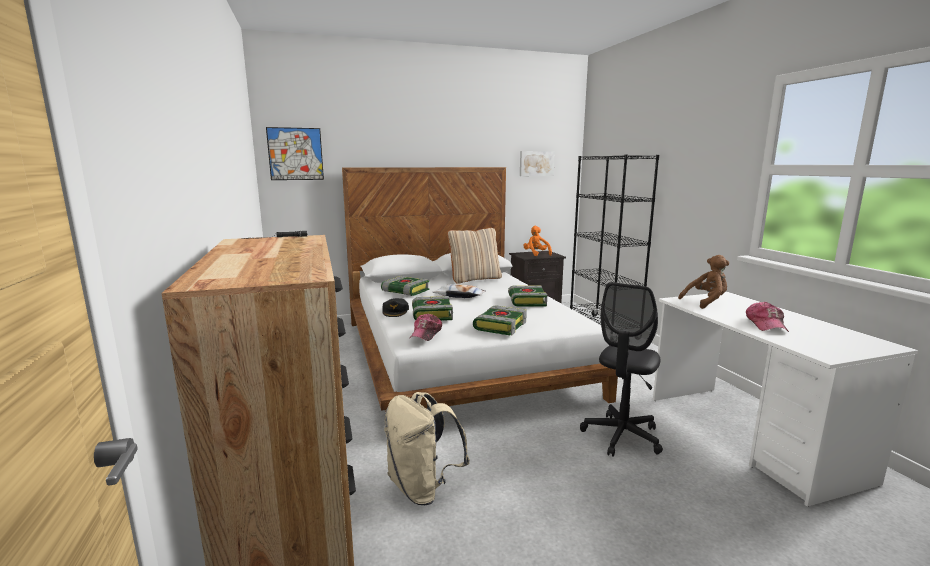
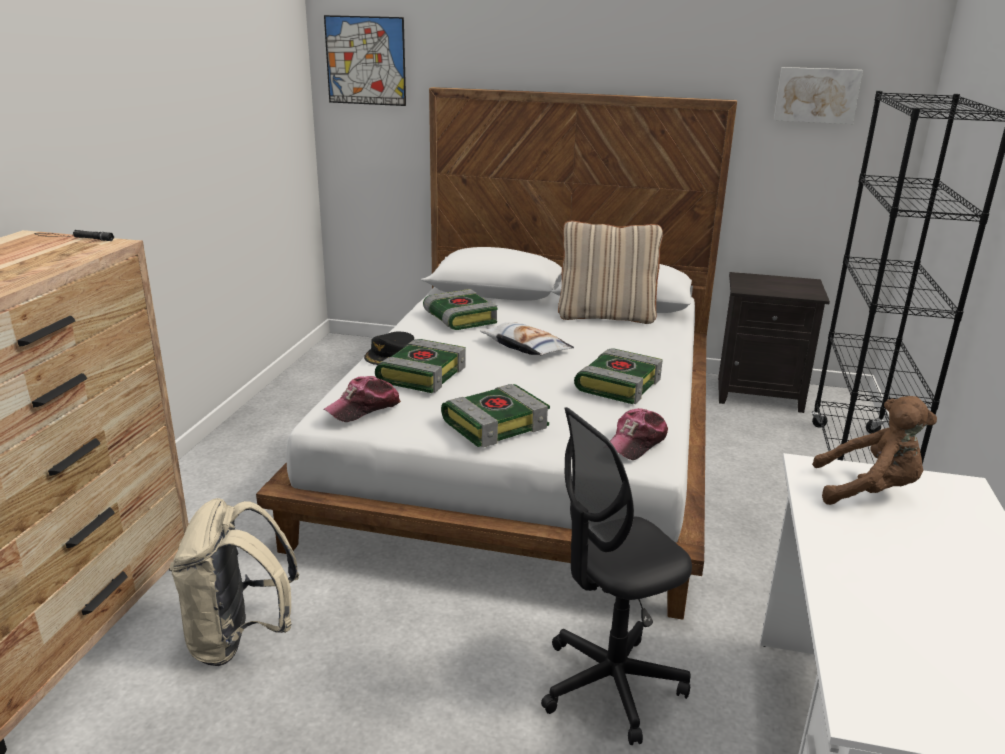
camera: 30 degrees right, 10 degrees up
(536, 254) = (777, 284): orange plush toy -> none
(766, 324) = (892, 588): cap -> cap (636, 443)

